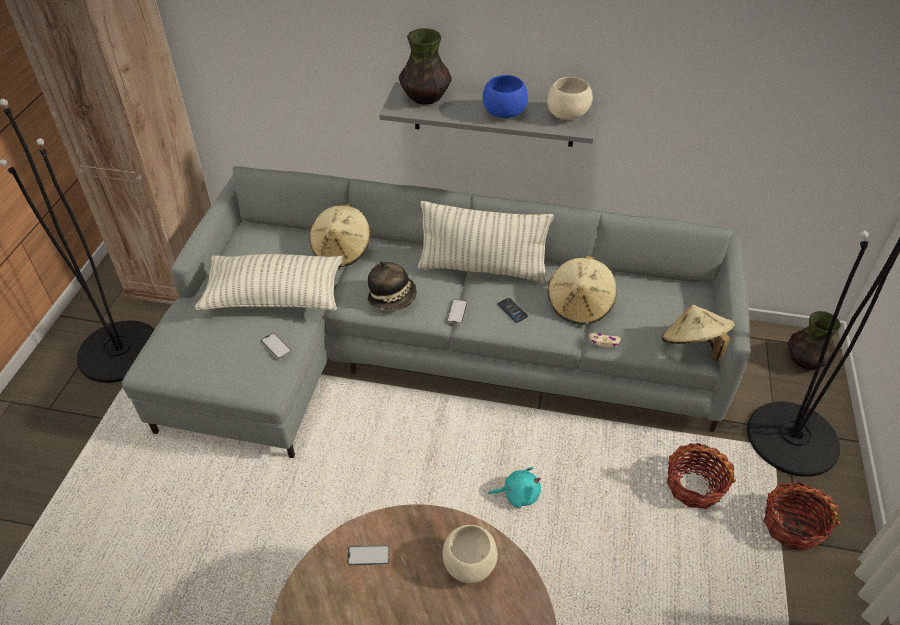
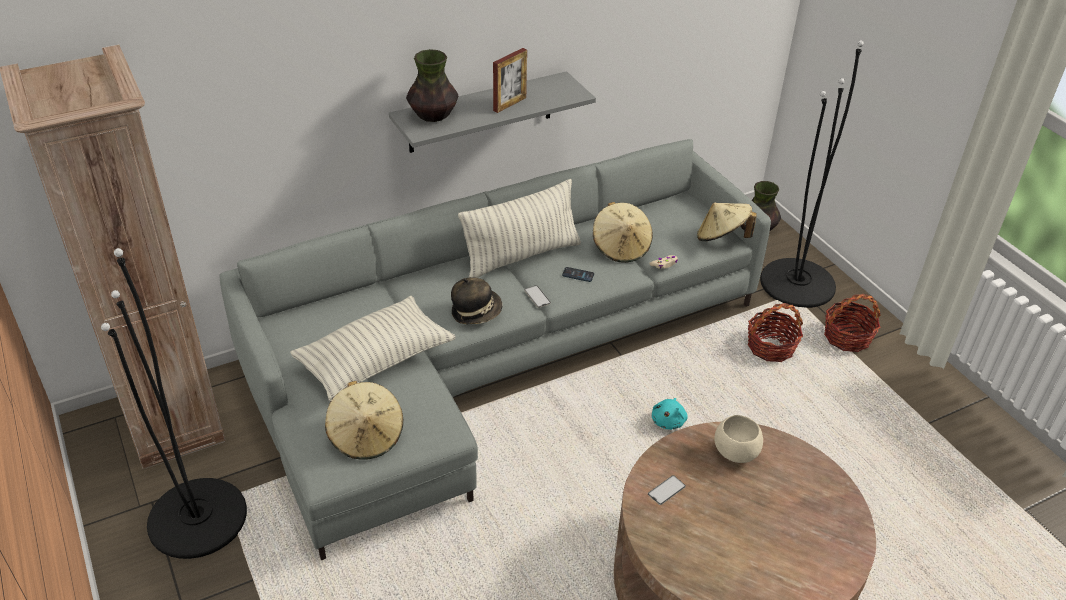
camera: 40 degrees left, 5 degrees down
(276, 346) = (424, 396): phone -> none
(342, 250) = (388, 297): beige hat -> beige hat (366, 436)
(504, 113) = (509, 104): blue bowl -> picture frame
(518, 494) = (668, 421): turquoise plush toy -> turquoise plush toy turned 150 degrees clockwise
(568, 115) = (558, 88): beige bowl -> none

